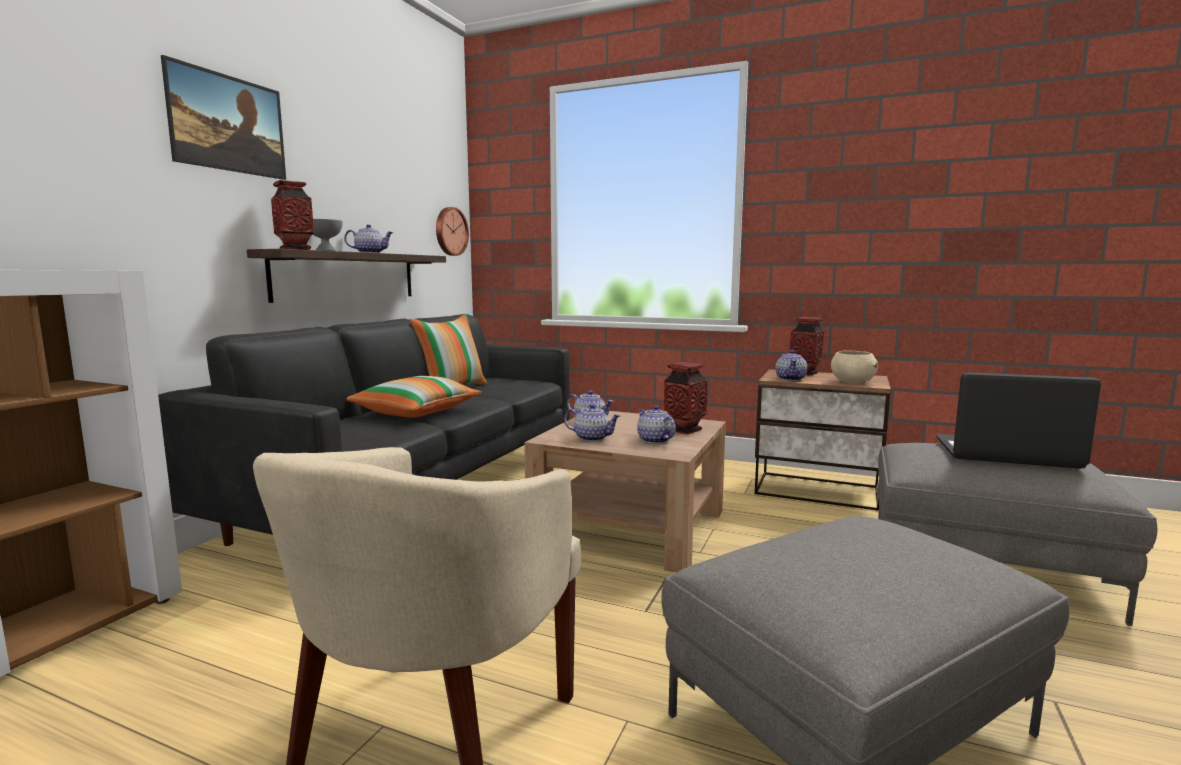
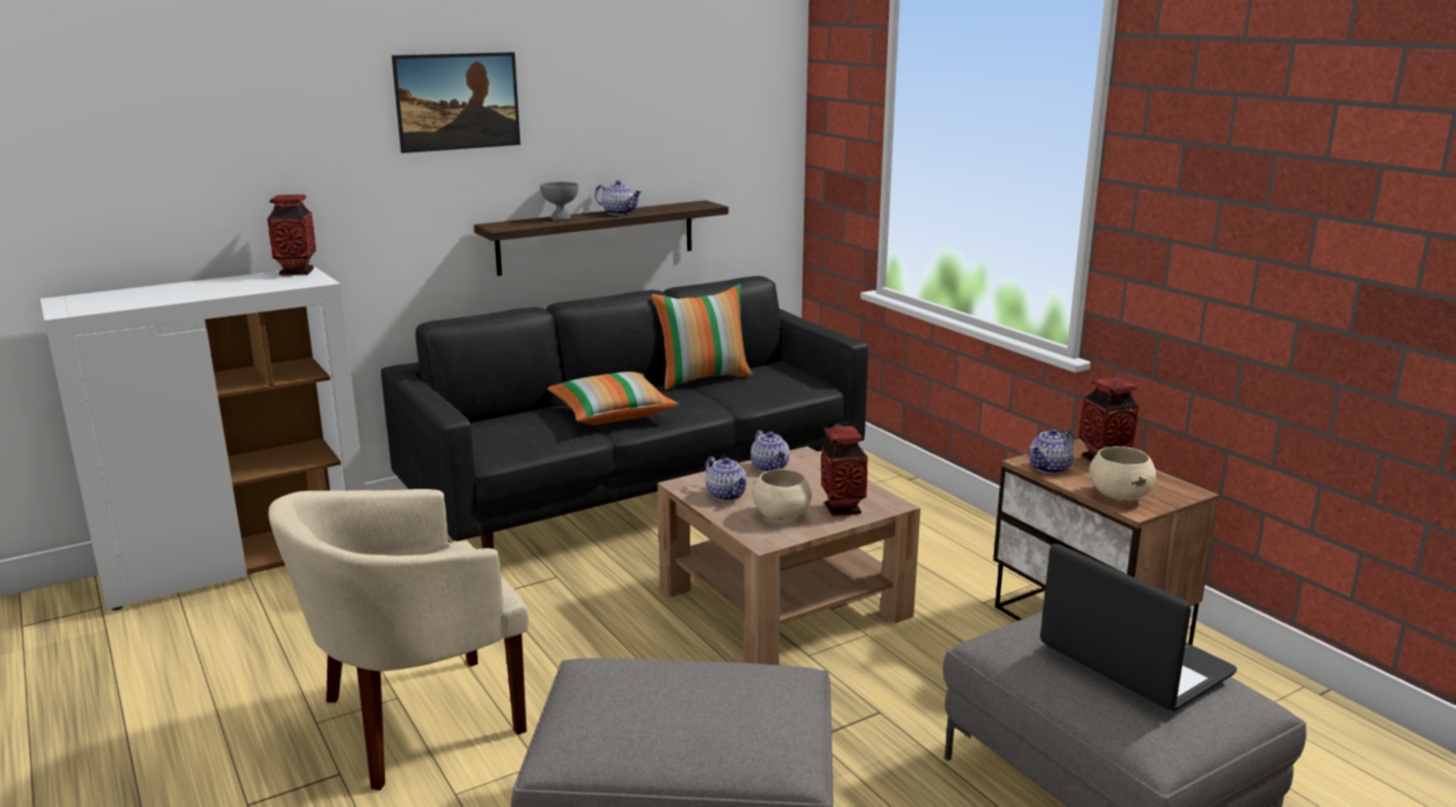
camera: 35 degrees right, 10 degrees up
(295, 249) = (518, 224): vase -> vase (297, 272)
(450, 231) = (765, 159): wall clock -> none
(654, 440) = (780, 516): teapot -> beige bowl

